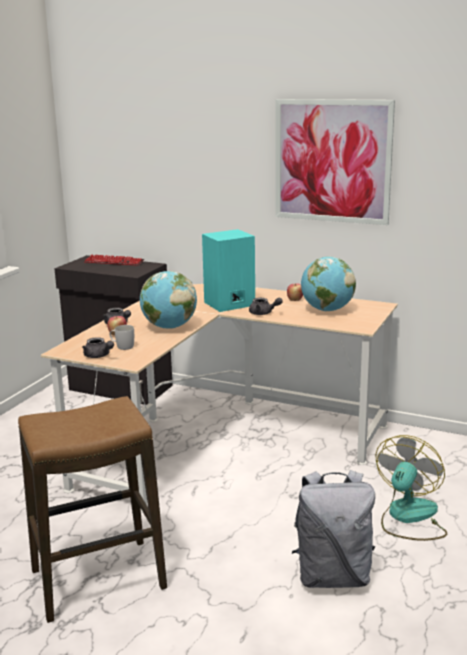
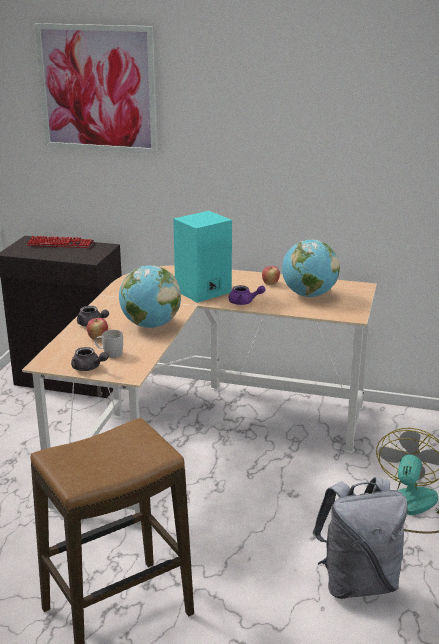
camera: 10 degrees left, 5 degrees up
(263, 313) = (244, 302): grey teapot -> purple teapot
(332, 161) = (308, 136): picture -> picture (97, 89)

